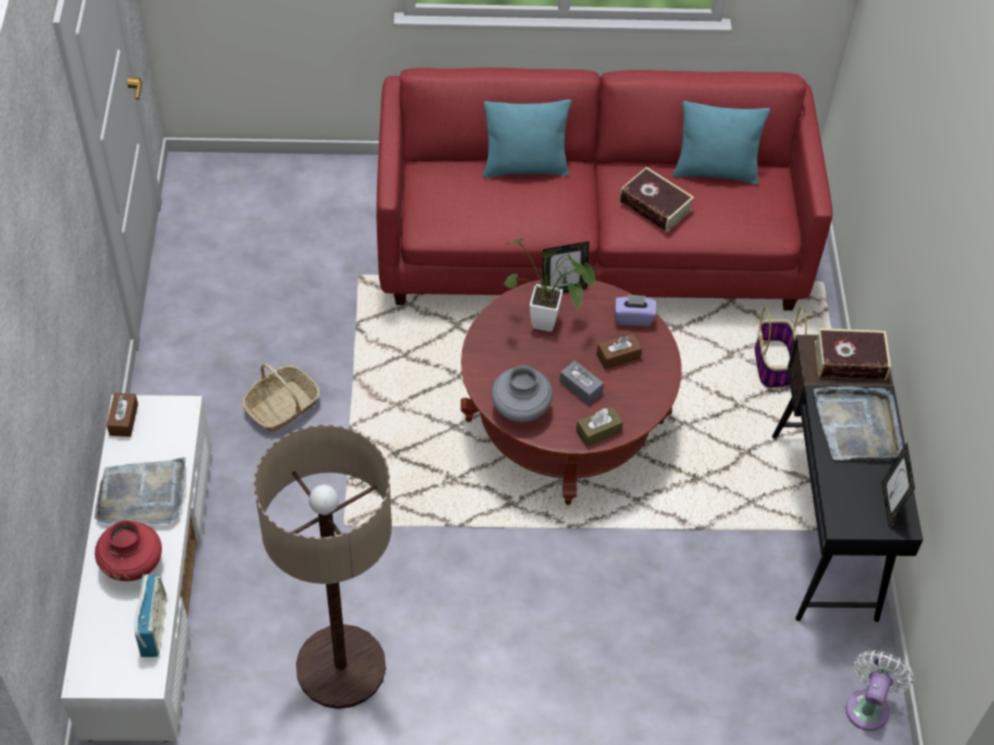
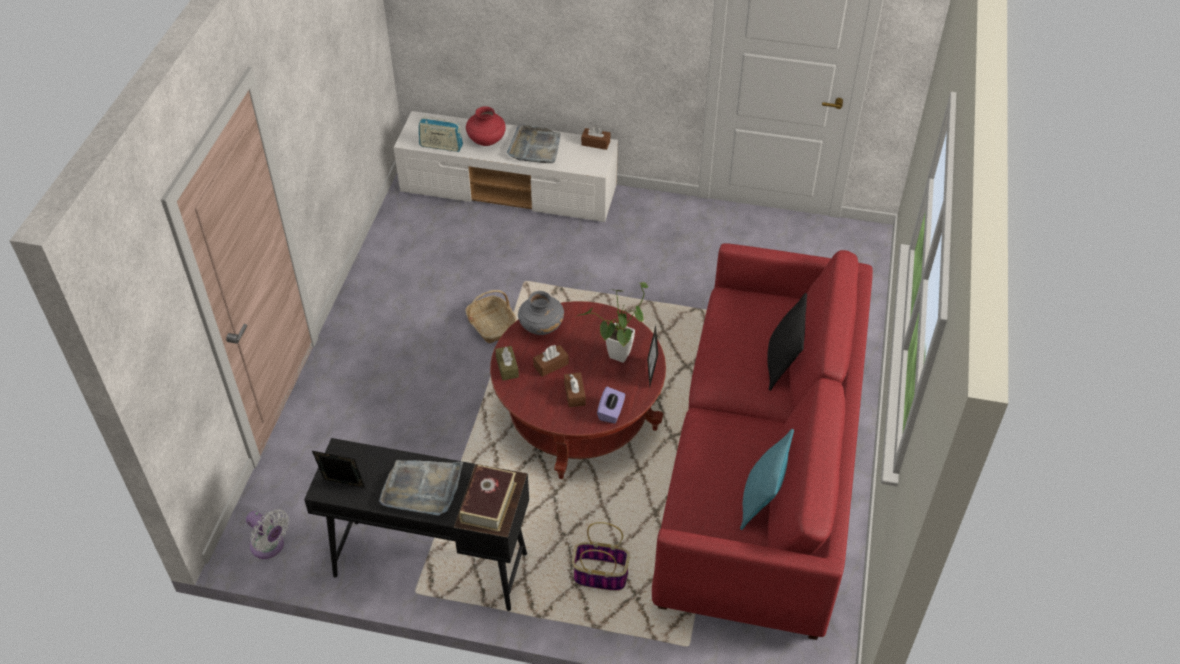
camera: 105 degrees right, 5 degrees down
(282, 407) = (632, 262): basket -> basket (491, 325)
(341, 667) = (421, 267): floor lamp -> none
(525, 168) = (782, 364): turquoise pillow -> black pillow
(580, 387) = (551, 365): grey tissue box -> brown tissue box
(655, 206) = (723, 443): book -> none

